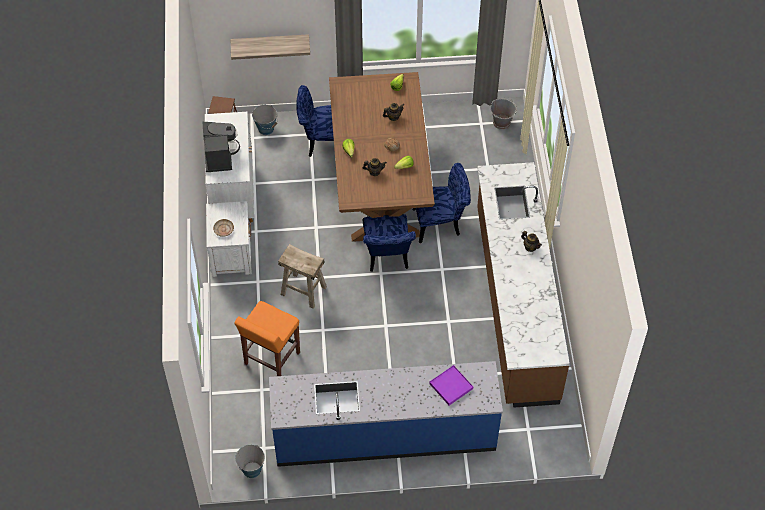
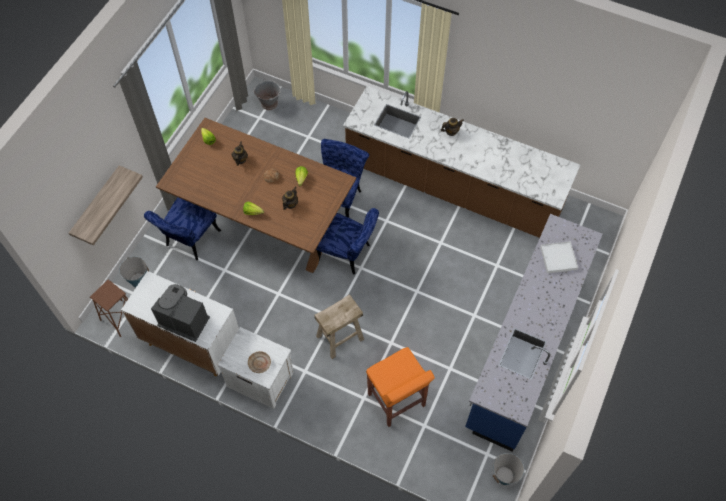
camera: 60 degrees left, 5 degrees up
(451, 386) = (558, 258): purple tray -> white tray

